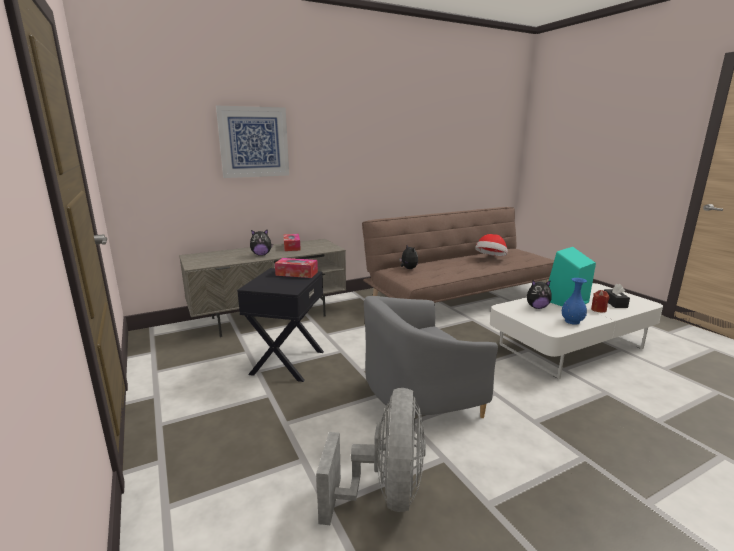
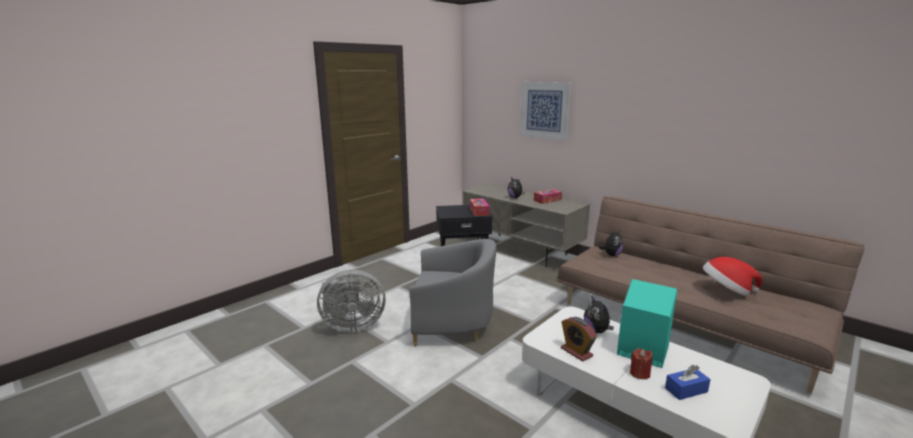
camera: 70 degrees right, 0 degrees up
(419, 398) = (451, 324): grey armchair -> grey armchair turned 135 degrees clockwise
(572, 321) = (576, 352): blue vase -> alarm clock
(614, 303) = (686, 390): black tissue box -> blue tissue box

